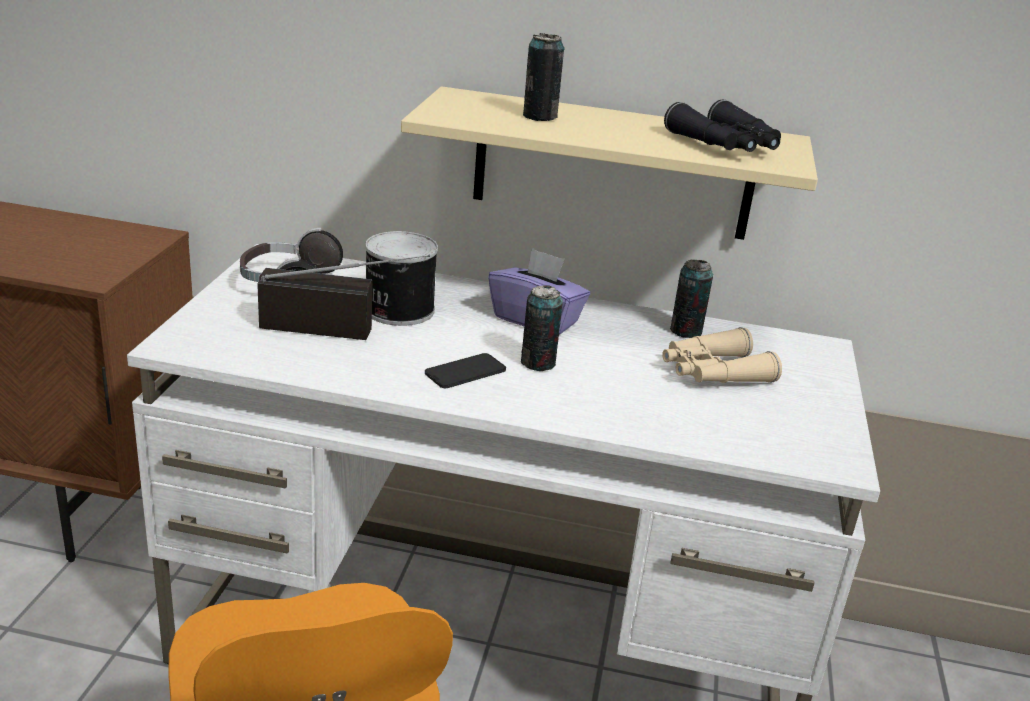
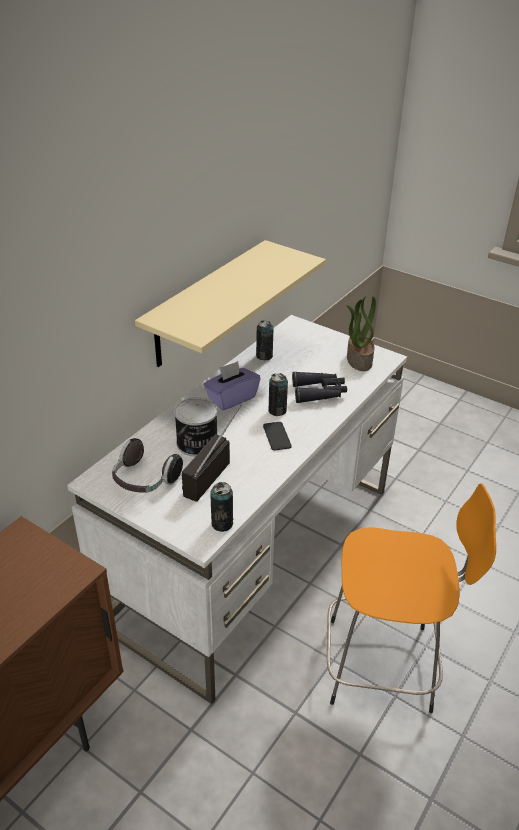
camera: 65 degrees left, 10 degrees up
(540, 116) = (211, 302): can -> can (222, 523)
(713, 372) = (305, 362): beige binoculars -> none
(726, 146) = (275, 265): black binoculars -> black binoculars (319, 392)
(788, 428) = (358, 360): none -> potted plant

